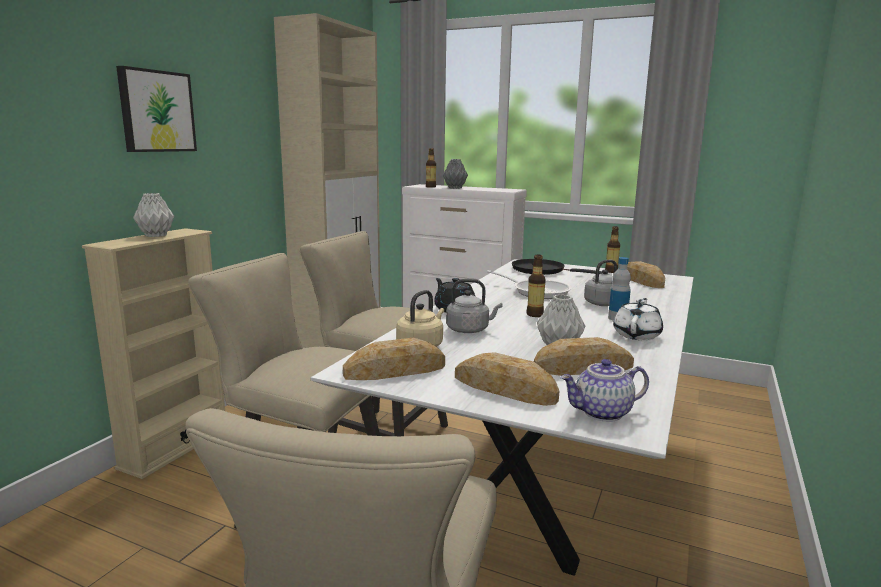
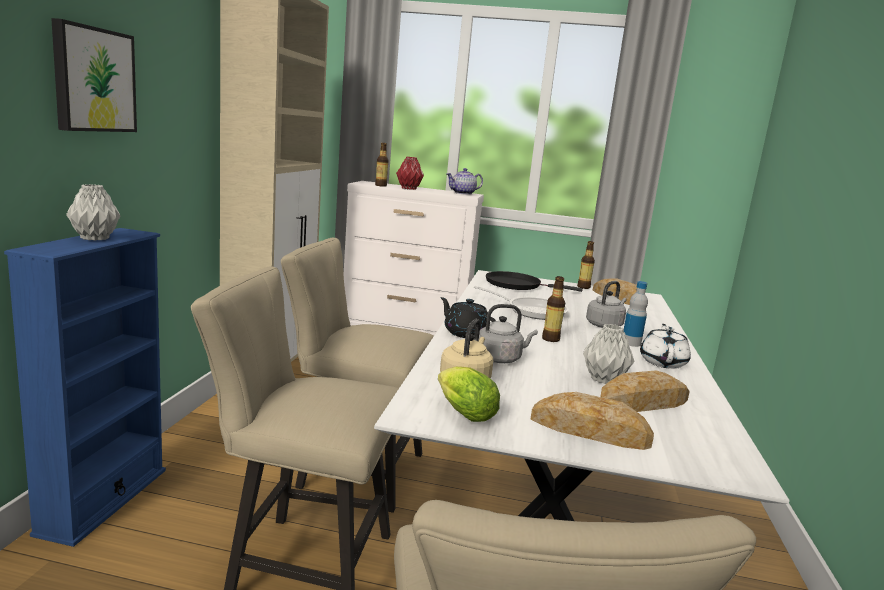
camera: 15 degrees left, 0 degrees up
(176, 447) = (103, 500): beige bookcase -> blue bookcase
(395, 370) = (462, 412): bread -> lettuce
(455, 188) = (409, 188): grey vase -> red vase
(602, 413) = (701, 456): teapot -> teapot (463, 193)

